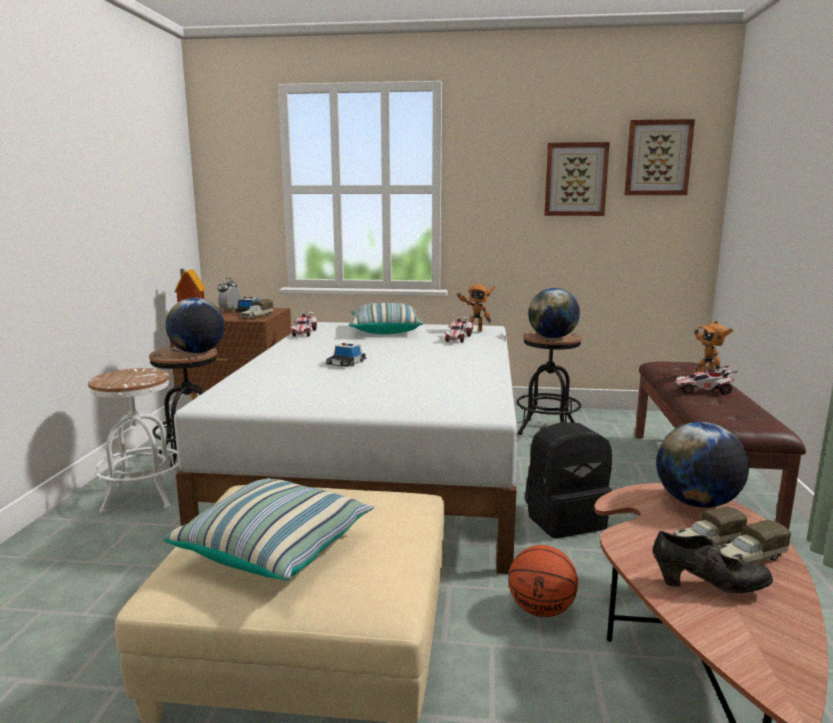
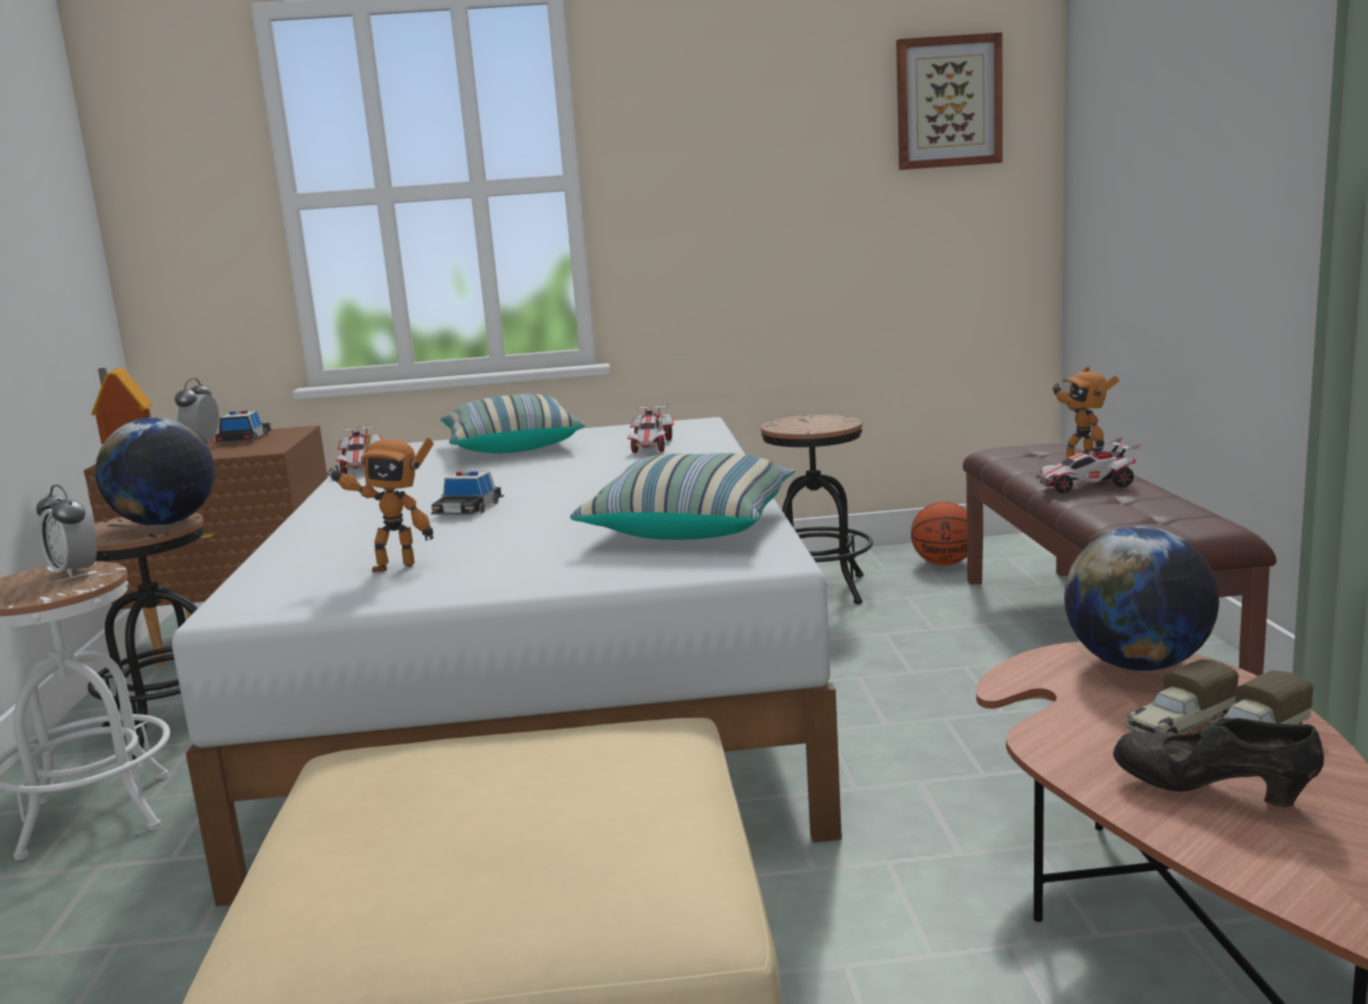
camera: 10 degrees left, 0 degrees up
(145, 373) = (75, 572): none -> alarm clock
(257, 317) = (263, 446): toy truck -> none
(275, 547) = (449, 851): pillow -> pillow (691, 527)
(474, 331) = (673, 430): toy robot -> toy robot (393, 566)
(541, 609) = (909, 890): basketball -> basketball (944, 564)
(552, 337) = (814, 427): globe -> none
(564, 519) = (898, 734): black backpack -> none
(575, 179) = (815, 148): picture -> none
(709, 586) = (1212, 792): black shoe -> black shoe turned 150 degrees counterclockwise

